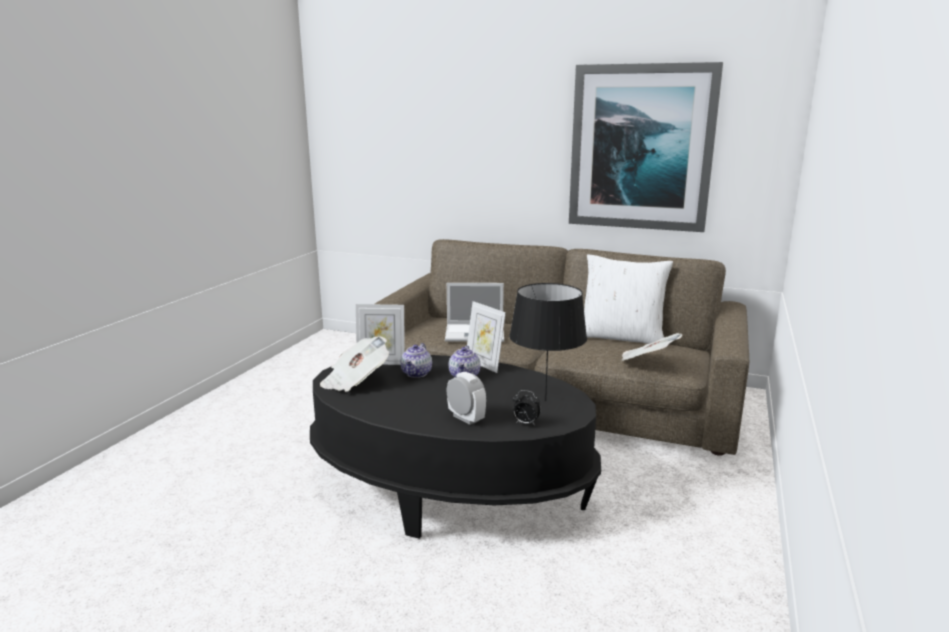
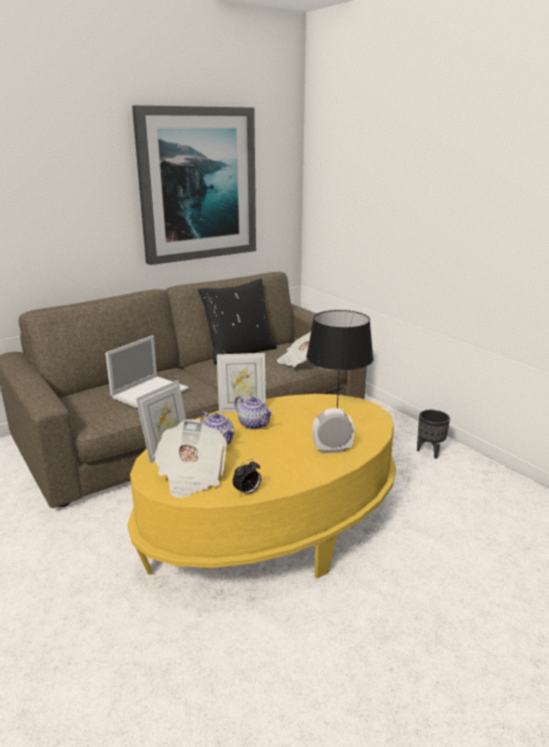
camera: 55 degrees left, 5 degrees up
(449, 487) = (272, 527): black coffee table -> yellow coffee table
(525, 423) = (366, 431): alarm clock -> alarm clock (247, 492)
(621, 337) = (239, 352): white pillow -> black pillow
(718, 536) = (429, 451): none -> black planter

